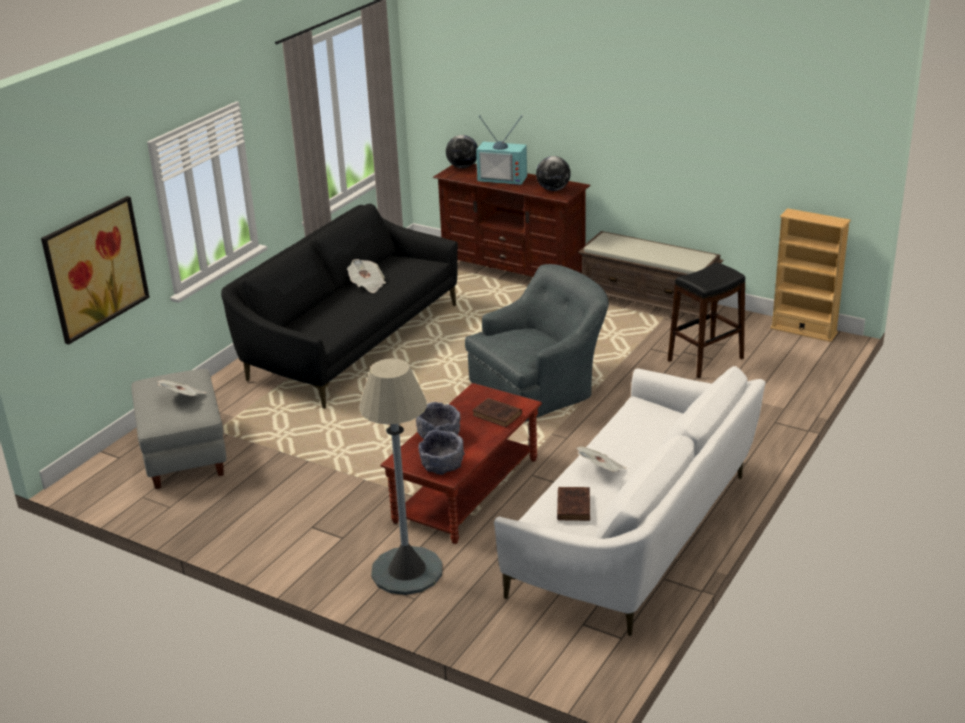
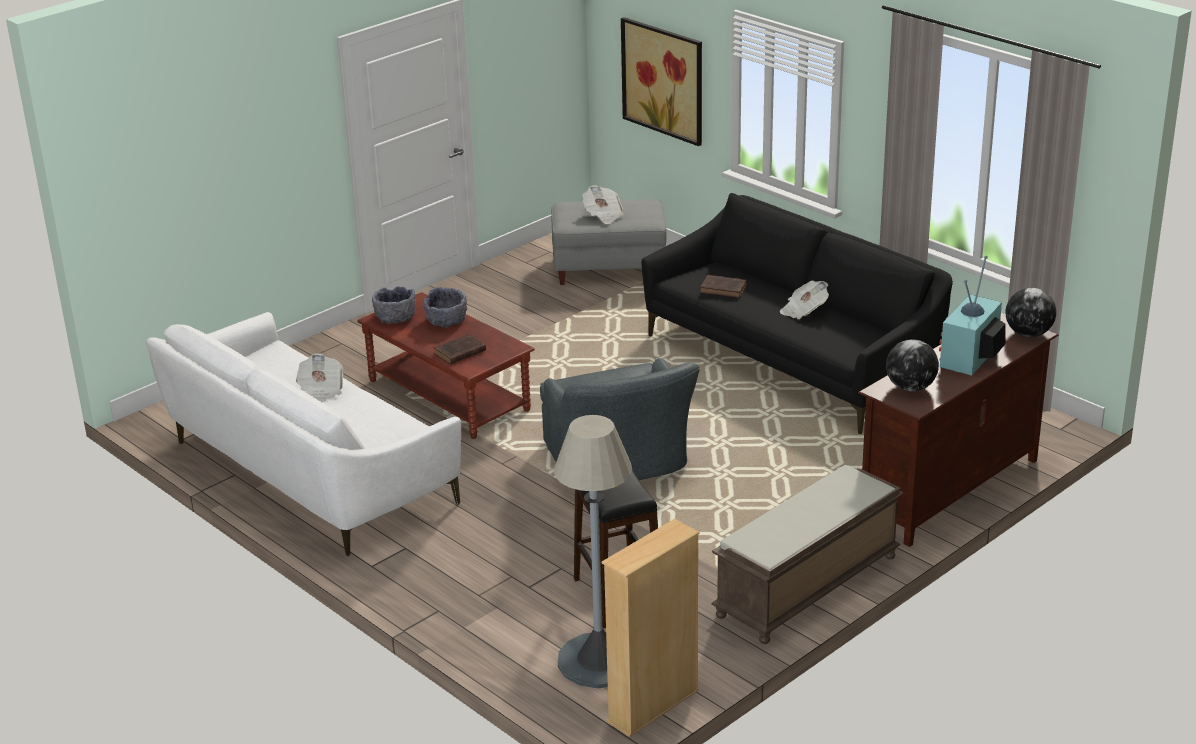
camera: 105 degrees right, 0 degrees up
(407, 571) = (351, 356): grey floor lamp -> grey floor lamp (598, 661)
(573, 505) = (281, 369): brown book -> brown book (724, 289)

